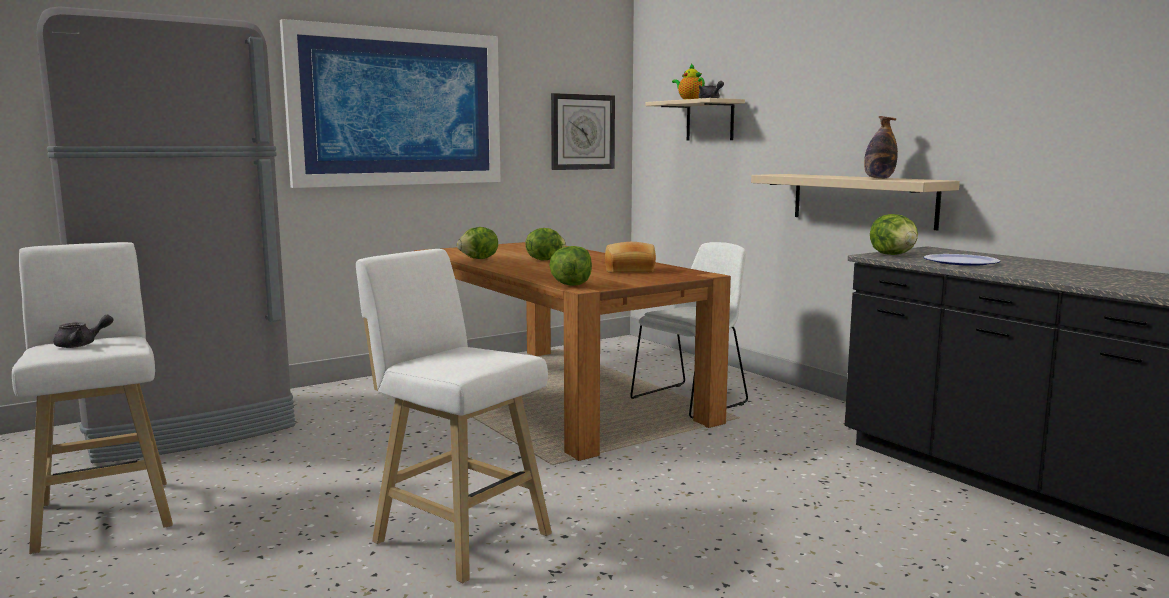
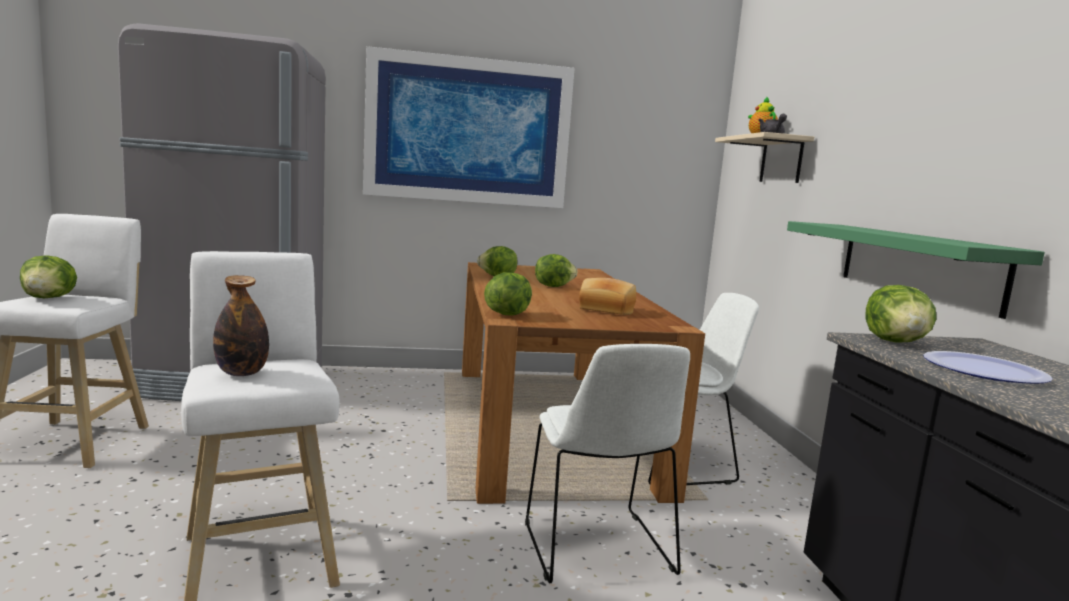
camera: 25 degrees right, 0 degrees up
(82, 344) = (49, 298): grey teapot -> lettuce
(582, 132) = (661, 167): wall clock -> none
(702, 465) = (598, 550): none -> white chair
(862, 200) = (917, 265): beige shelf -> green shelf
(879, 178) = (927, 237): bottle -> bottle (242, 373)

